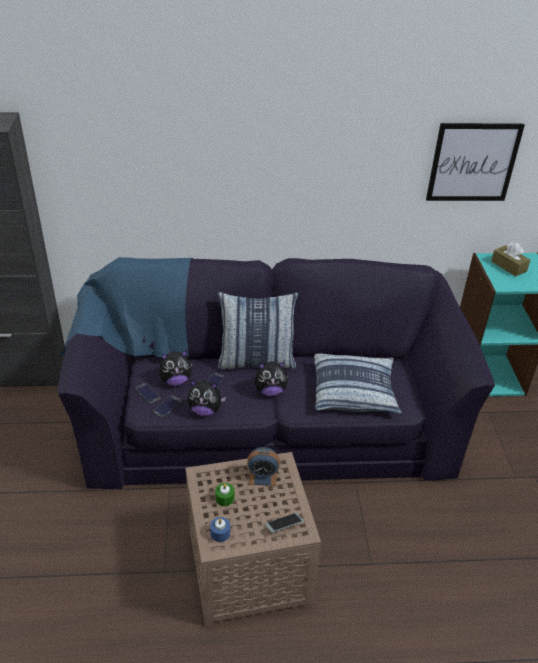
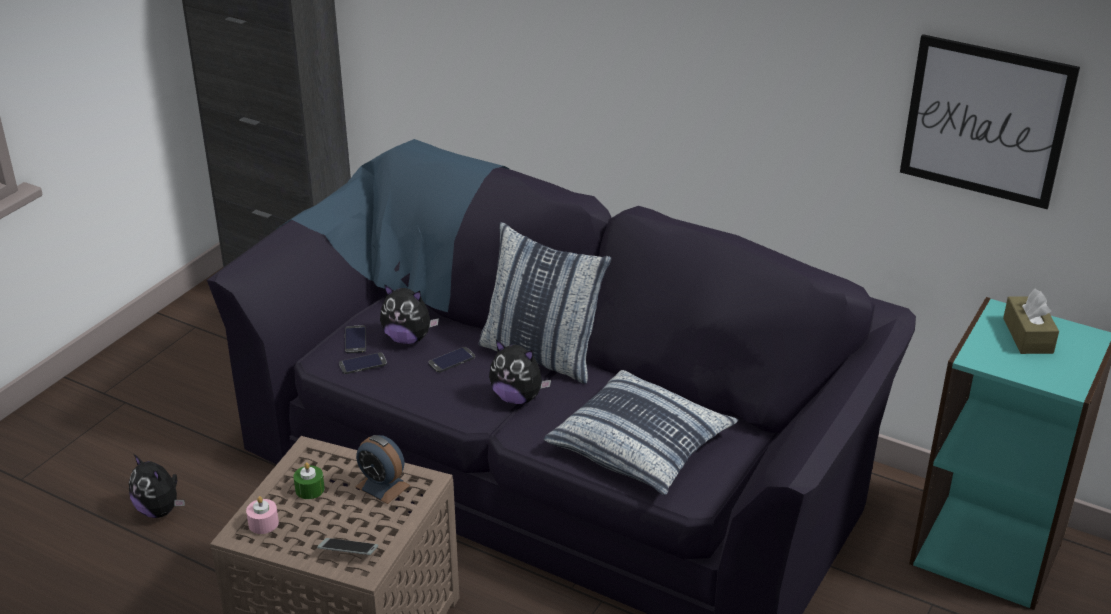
camera: 35 degrees right, 5 degrees down
(205, 410) = (406, 387): plush toy -> plush toy (160, 510)
(220, 533) = (263, 523): blue candle -> pink candle

